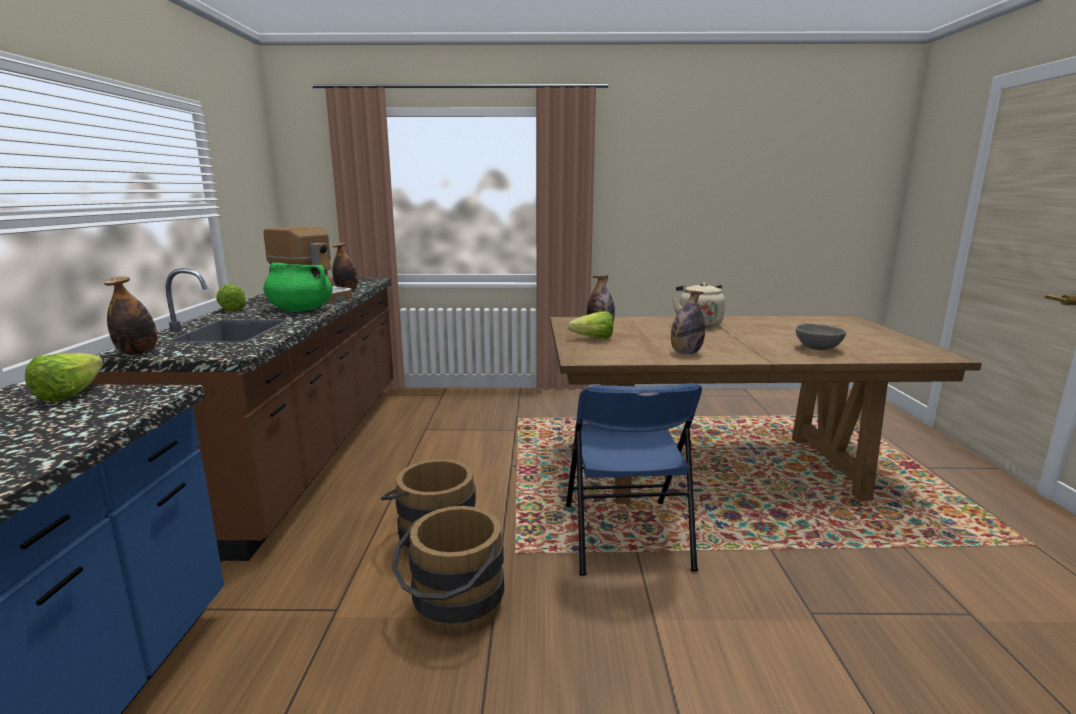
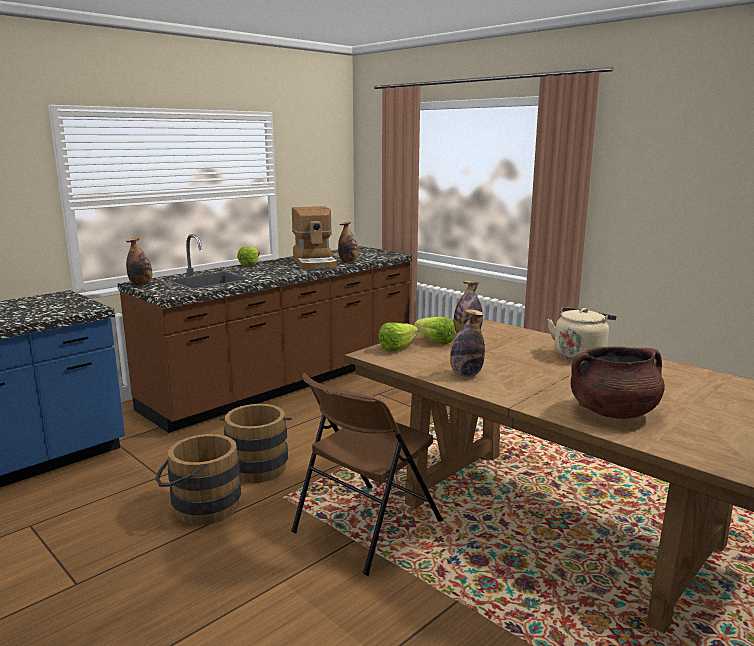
camera: 45 degrees right, 0 degrees up
(77, 392) = (73, 300): lettuce -> lettuce (401, 348)
(300, 310) = (277, 272): green cooking pot -> none
(624, 536) = (367, 526): blue chair -> brown chair
(817, 349) = (612, 412): grey bowl -> brown cooking pot

